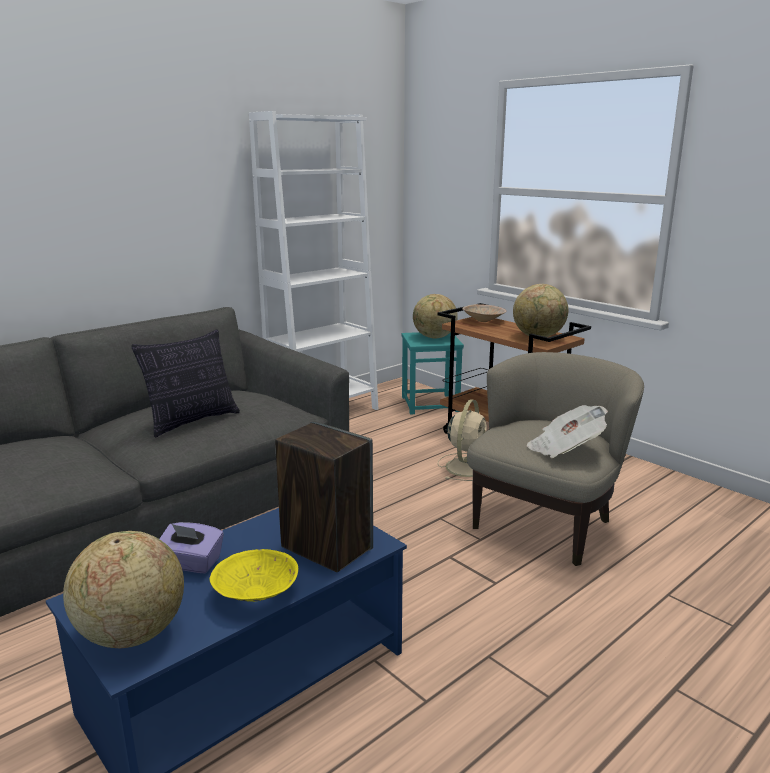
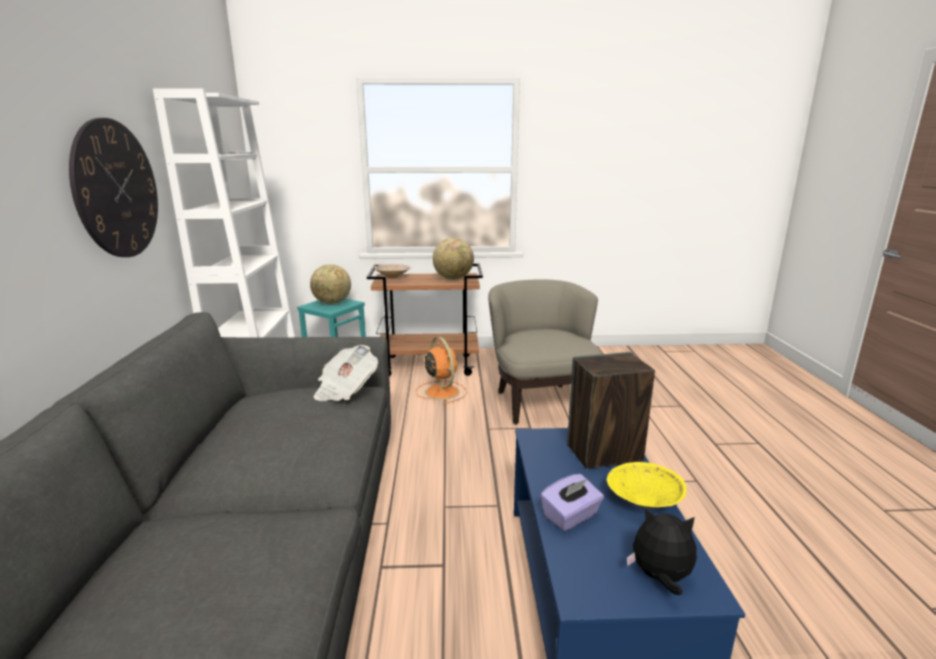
camera: 50 degrees left, 0 degrees up
(131, 633) = (660, 578): globe -> plush toy
(184, 196) = (116, 189): none -> wall clock
(192, 421) = (300, 433): pillow -> none
(467, 467) = (441, 391): beige fan -> orange fan
(565, 449) = (565, 342): newspaper -> newspaper (345, 389)

